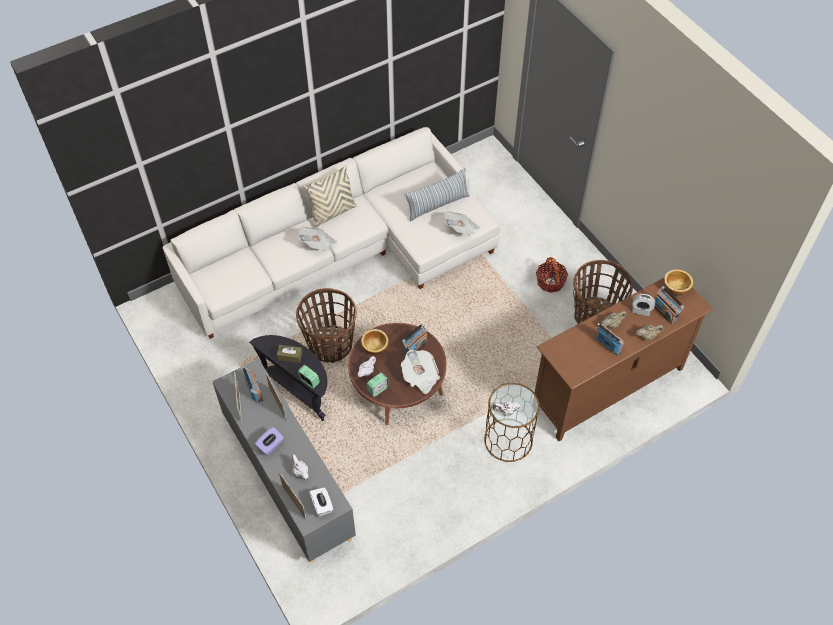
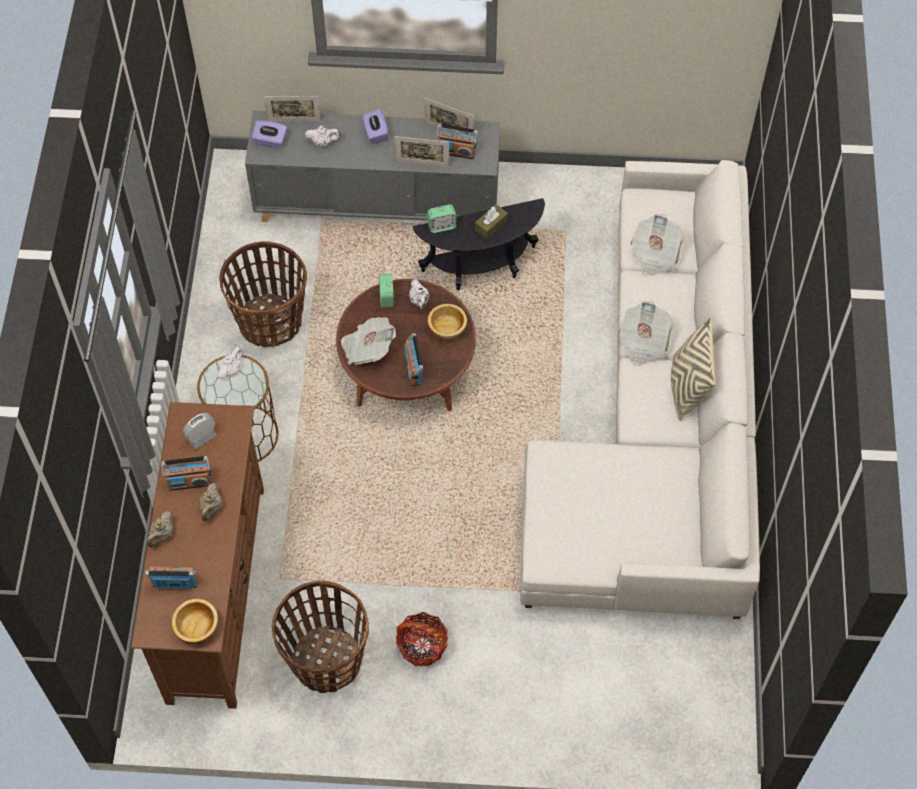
camera: 125 degrees right, 5 degrees up
(322, 505) = (270, 141): white tissue box -> purple tissue box
(330, 345) = (520, 333): basket -> basket (270, 321)
(437, 205) = (610, 518): pillow -> none
(461, 229) = (545, 520): newspaper -> newspaper (655, 255)
(641, 310) = (201, 557): alarm clock -> alarm clock (201, 437)

